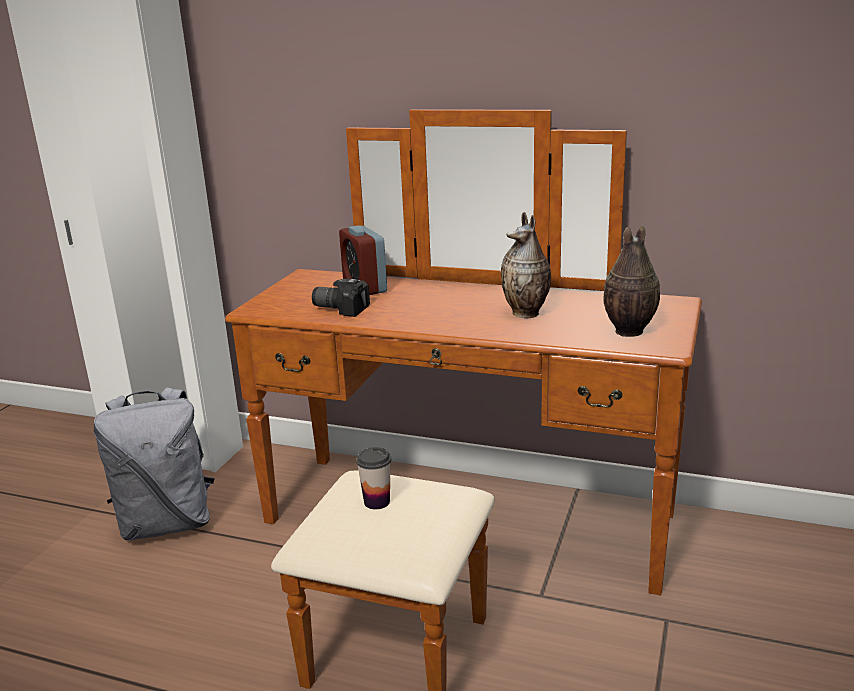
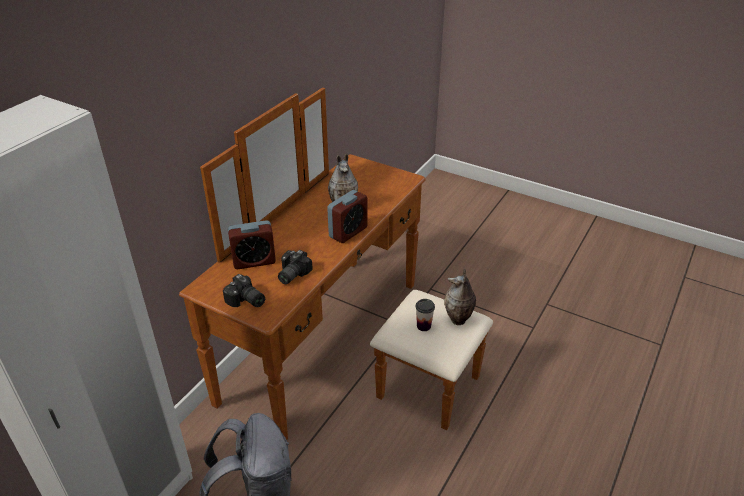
camera: 80 degrees left, 15 degrees up
(282, 296) = (246, 301): none -> camera
(458, 325) = (348, 232): none -> alarm clock
(628, 332) = (386, 183): vase -> vase (458, 320)

